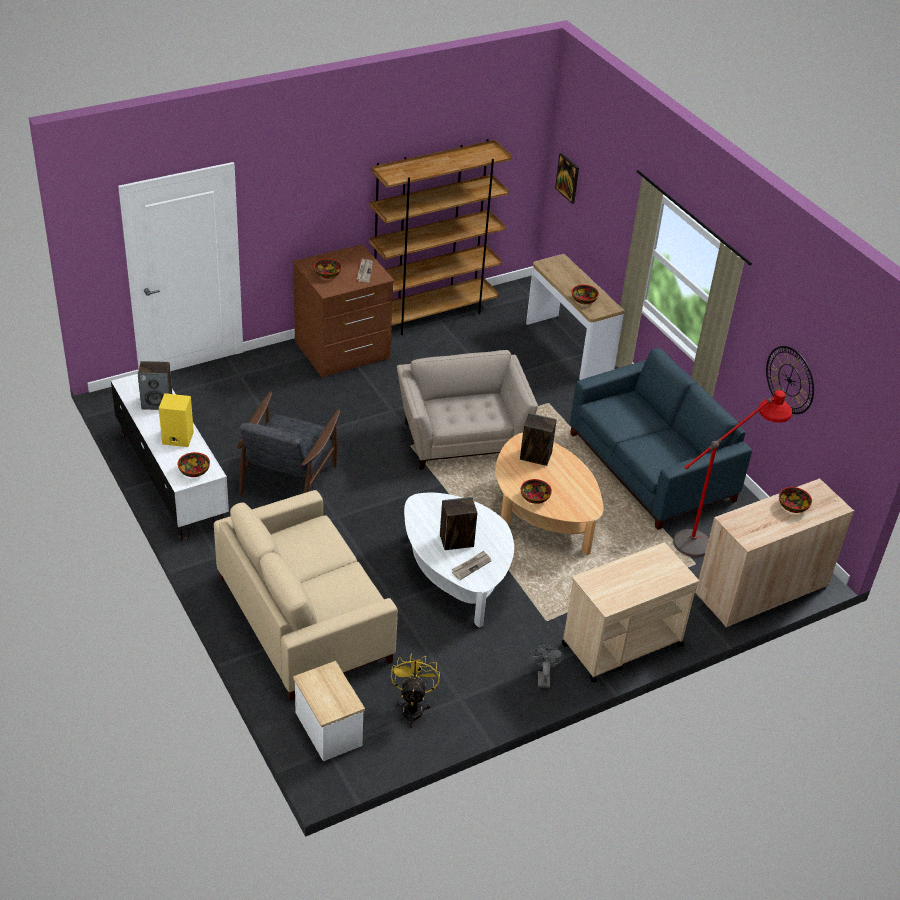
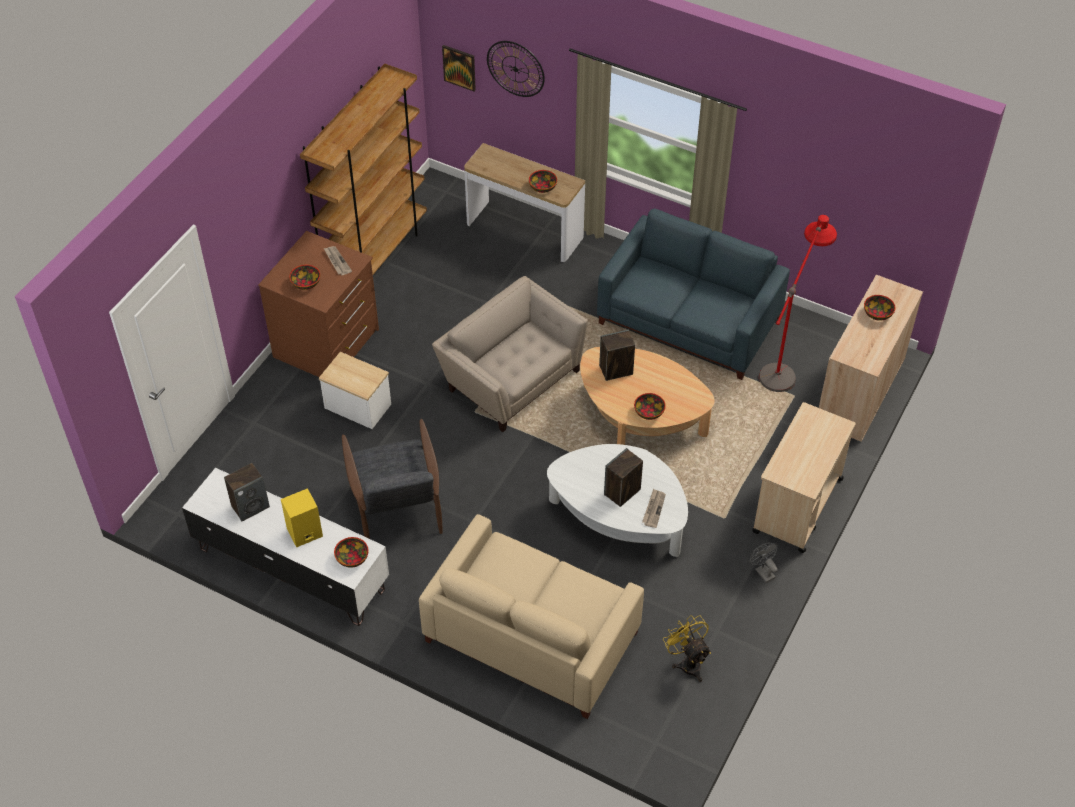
camera: 30 degrees left, 10 degrees up
(329, 729) = (640, 723): side table -> side table (358, 406)
(789, 380) = (811, 197): wall clock -> wall clock (515, 69)

